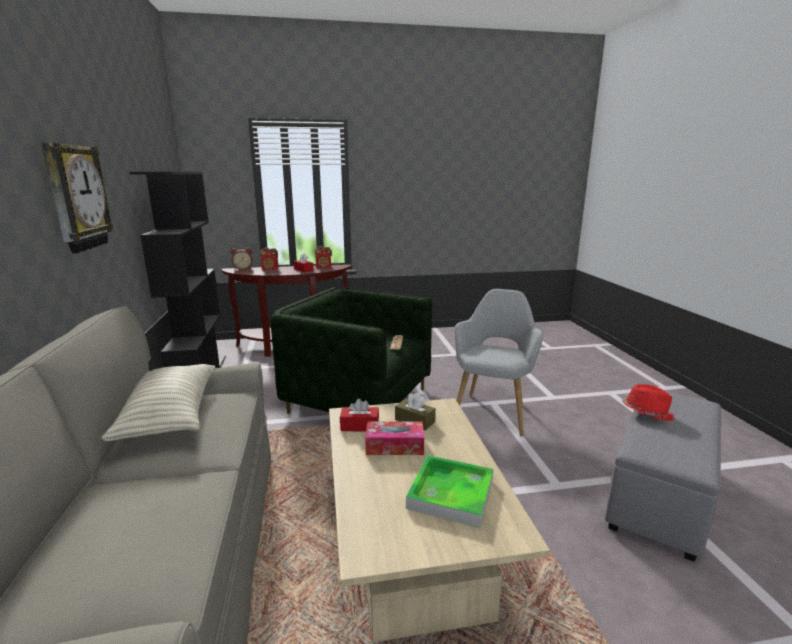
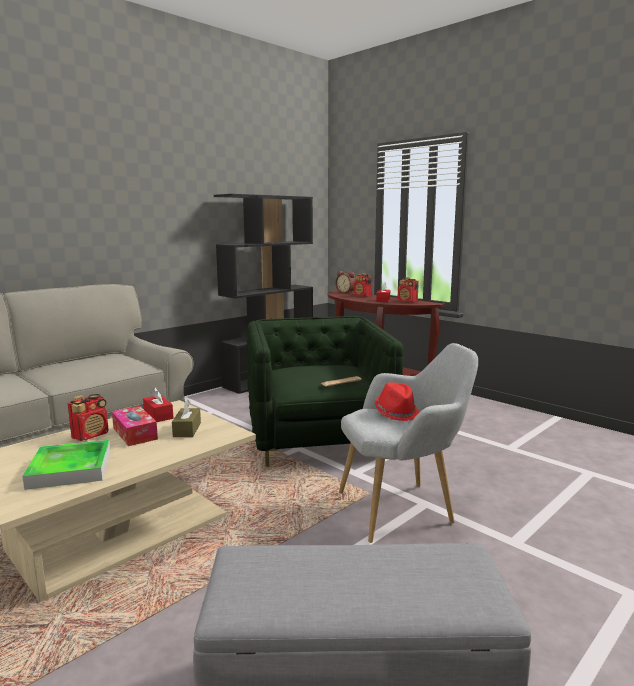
camera: 55 degrees right, 5 degrees down
(76, 198) = (134, 210): wall clock -> none
(170, 416) = (93, 361): pillow -> none
(371, 470) = (91, 435): none -> radio
(646, 413) = (364, 548): red hat -> red hat (396, 413)

